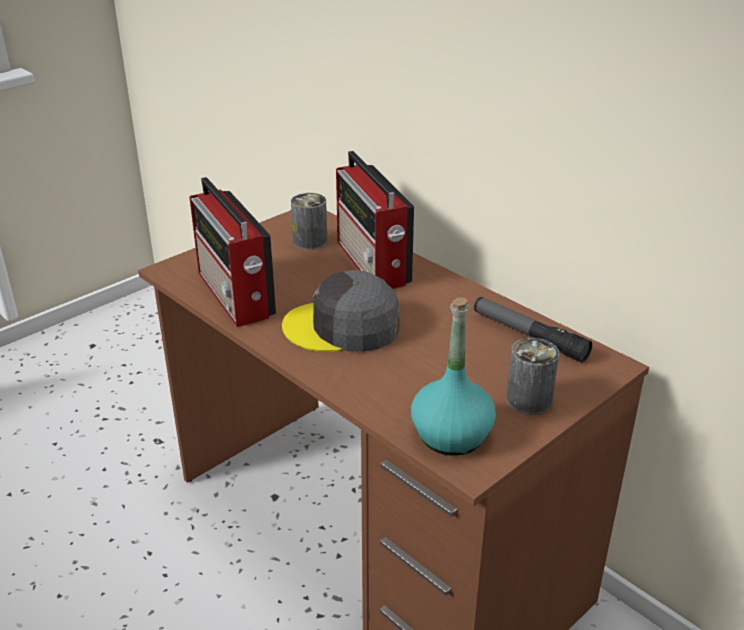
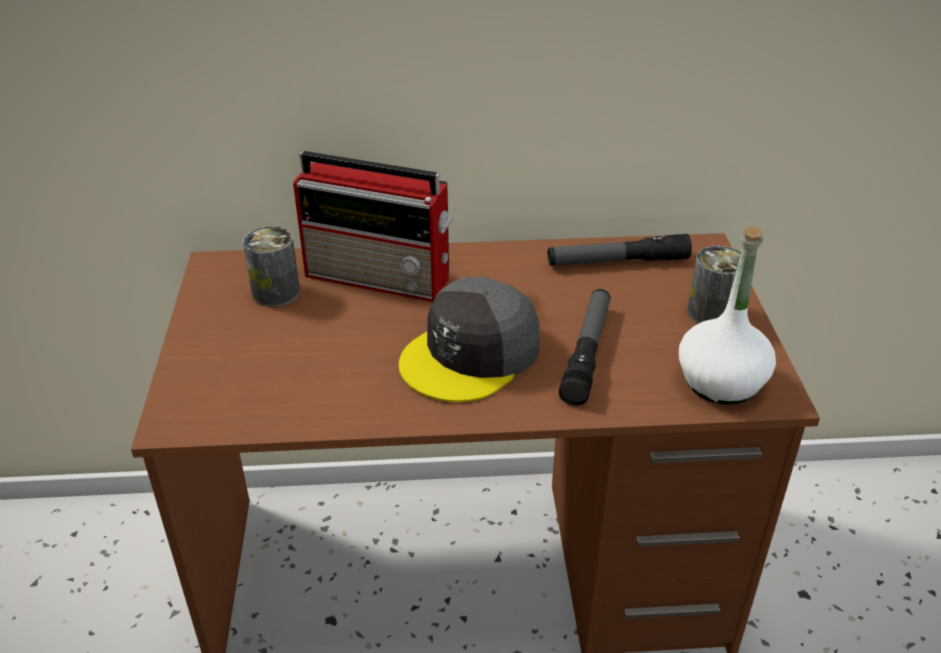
camera: 50 degrees left, 5 degrees up
(235, 296) = (310, 397): radio -> none
(404, 367) = (587, 353): none -> flashlight
(451, 435) = (721, 382): turquoise bottle -> white bottle

